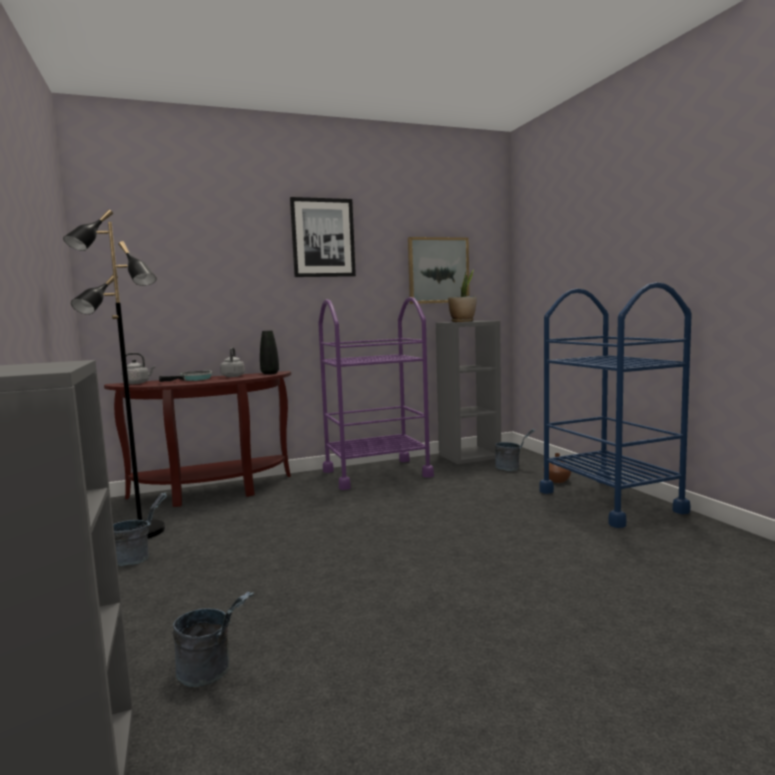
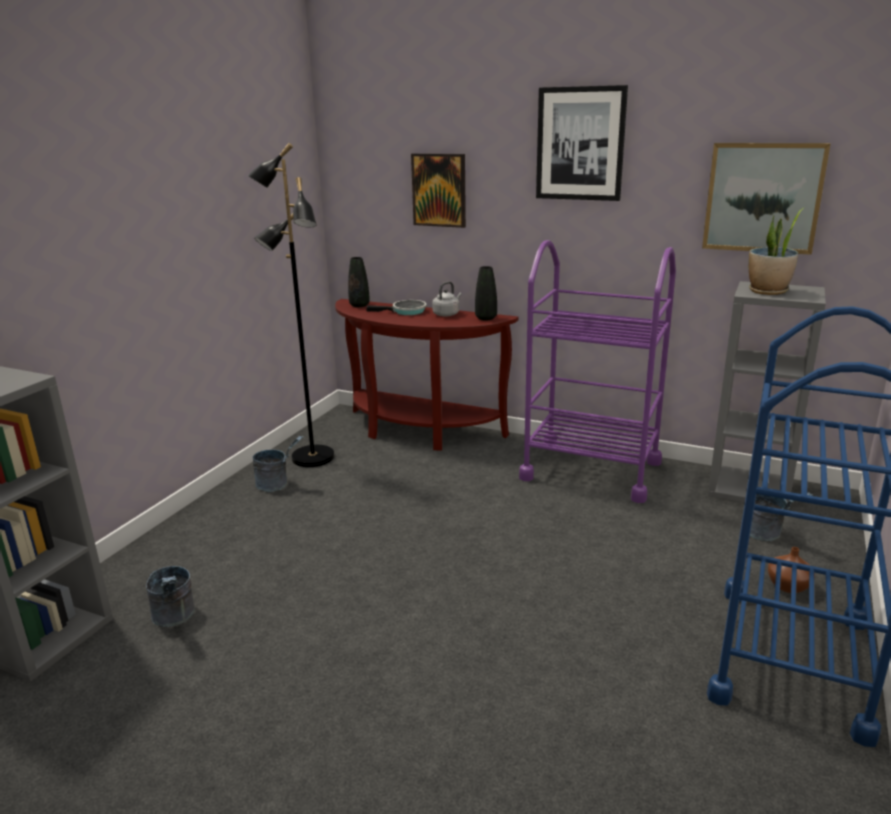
camera: 45 degrees right, 15 degrees up
(138, 383) = (359, 305): grey kettle -> black vase
(208, 275) = (439, 190): none -> picture

